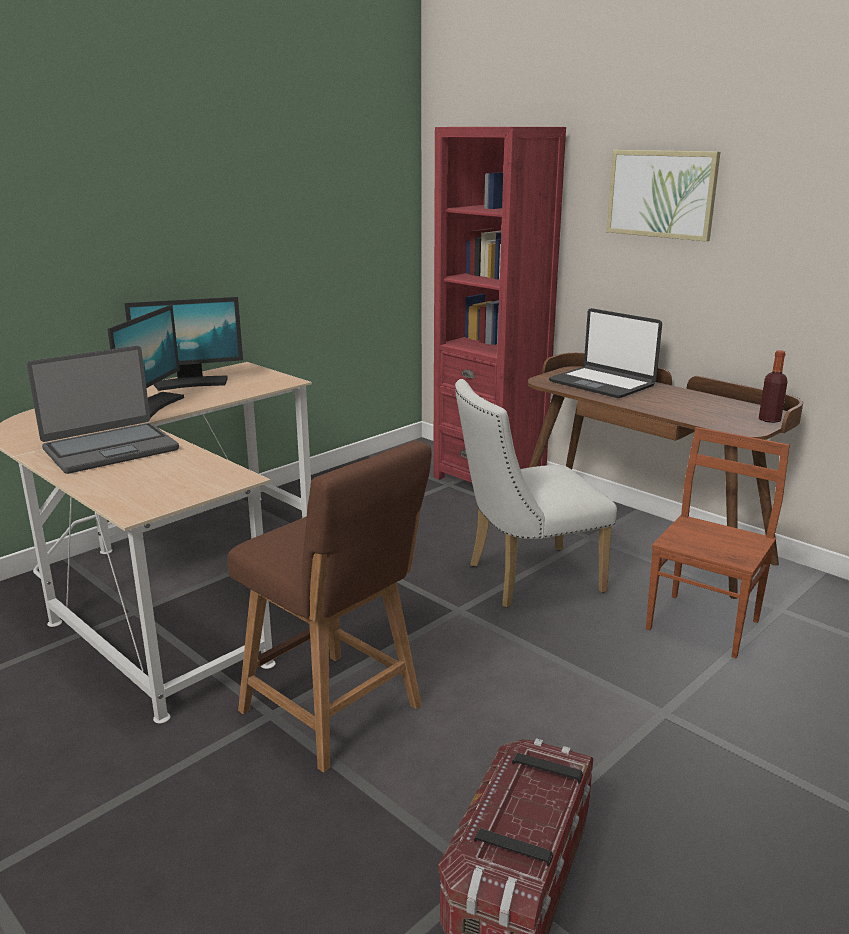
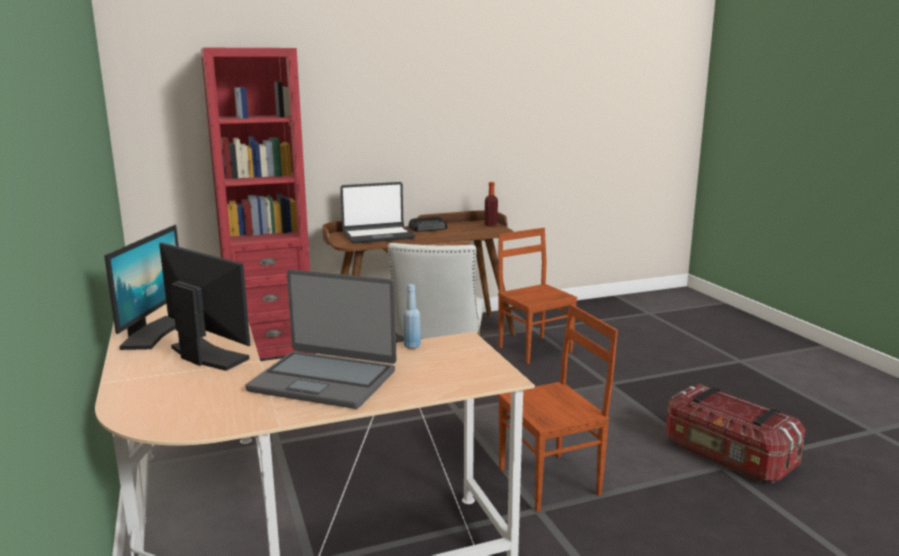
camera: 65 degrees left, 5 degrees down
(110, 449) = (324, 380): laptop -> laptop turned 120 degrees clockwise
(208, 462) = (412, 346): none -> blue bottle
(336, 712) = (551, 482): brown stool -> brown chair
(661, 194) = (372, 96): picture -> none
(681, 396) = (428, 228): none -> radio

